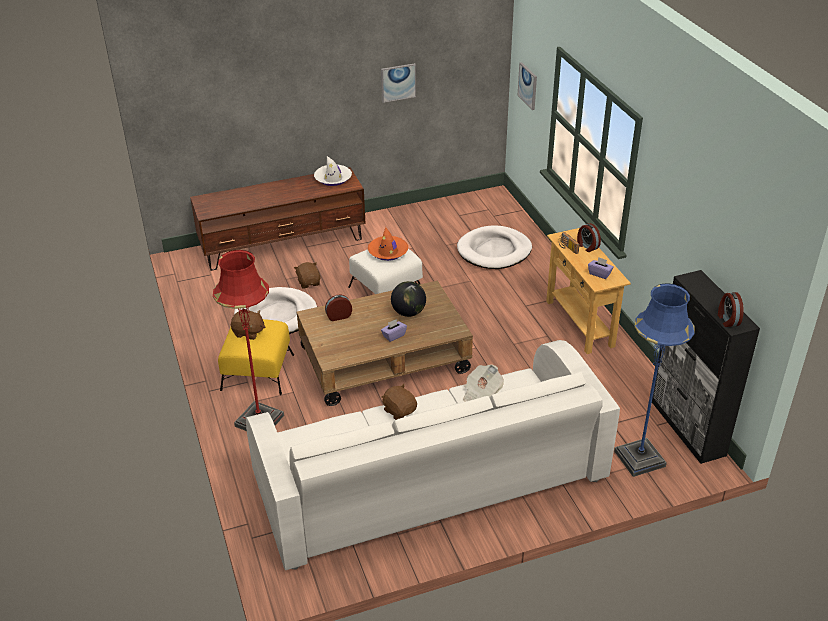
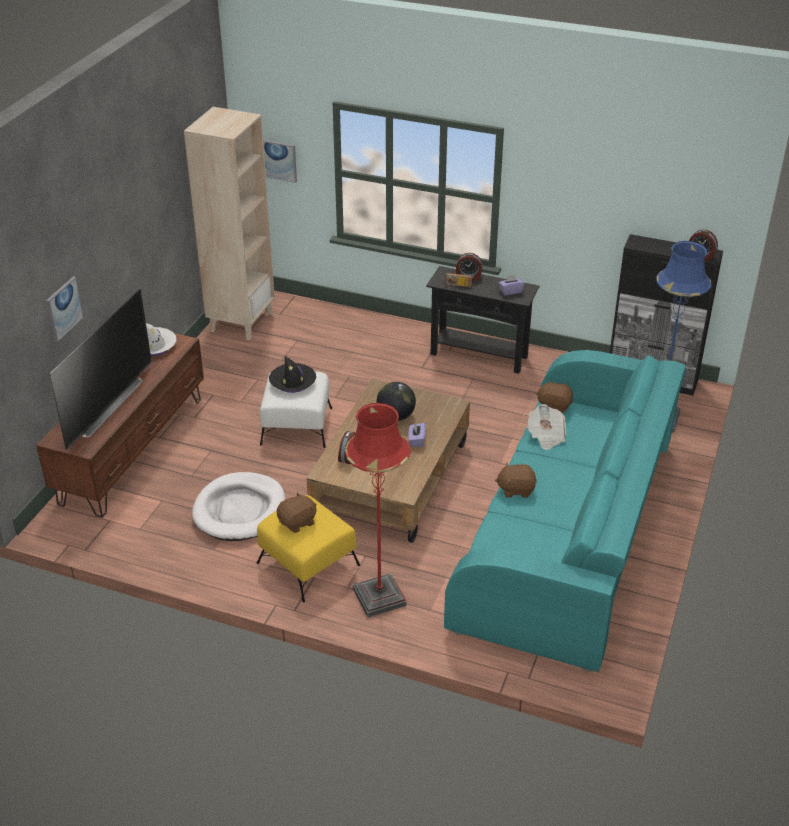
camera: 50 degrees left, 0 degrees up
(254, 196) = (105, 405): none -> television
(309, 283) = (219, 464): brown plush toy -> brown plush toy (554, 406)
(388, 252) = (293, 382): orange hat -> black hat
(398, 82) = (165, 208): picture -> picture (63, 308)
(430, 479) = (568, 533): white sofa -> turquoise sofa
(462, 207) = (241, 321): none -> beige bookcase
(494, 251) = (328, 341): white dog bed -> none
(579, 323) = (479, 355): beige console table -> black console table

